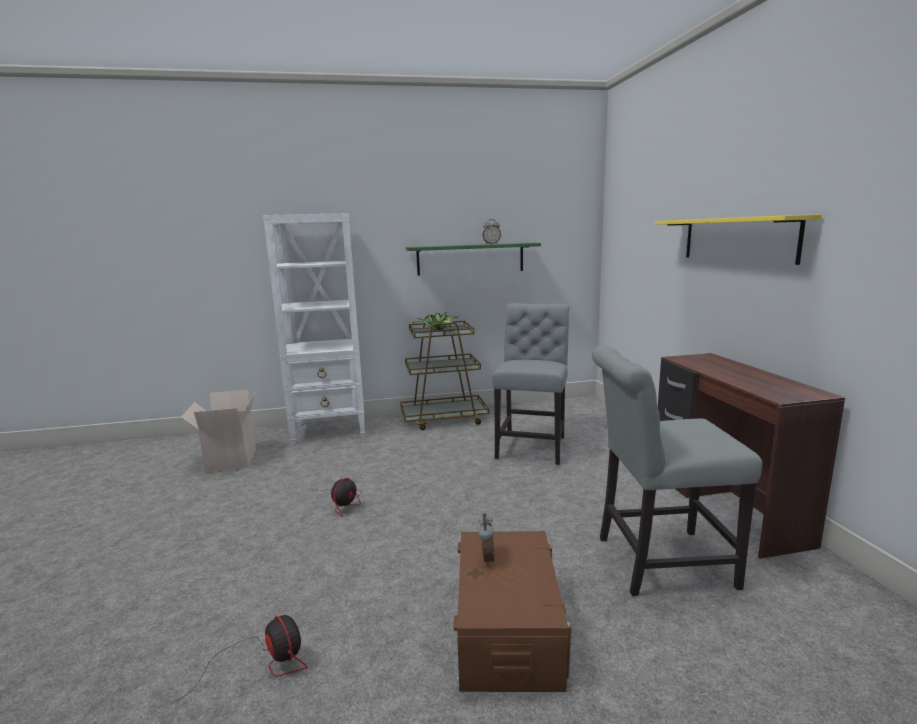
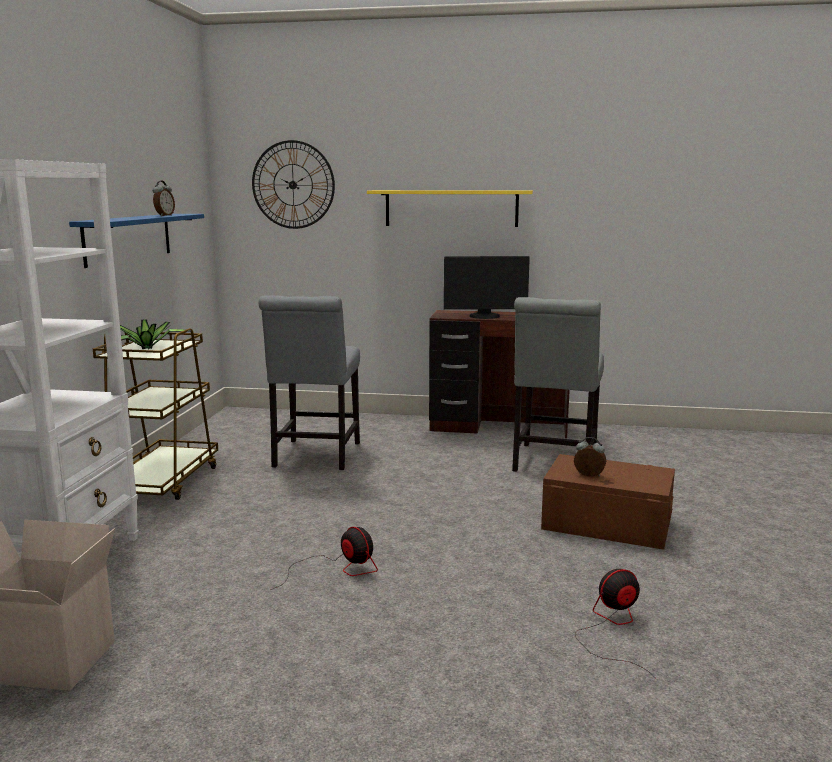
camera: 70 degrees left, 0 degrees up
(470, 259) = (128, 238): green shelf -> blue shelf
(532, 446) = (315, 457): grey chair -> grey chair turned 120 degrees counterclockwise
(637, 217) = (293, 185): none -> wall clock
(713, 369) = (484, 316): none -> monitor

